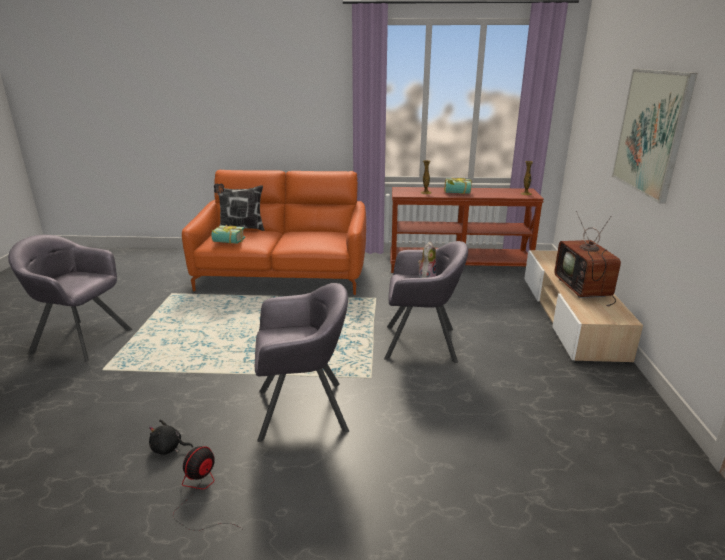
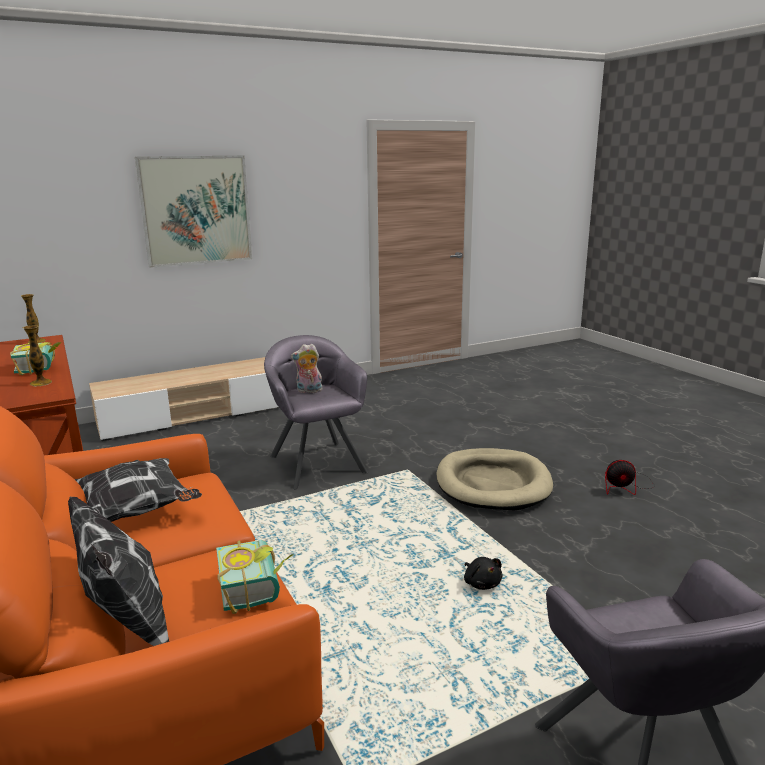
camera: 120 degrees left, 5 degrees down
(169, 448) = (625, 521): black plush toy -> black plush toy (481, 583)
(303, 410) = (493, 483): grey armchair -> beige dog bed
(317, 234) = (136, 511): none -> pillow
(585, 289) = (211, 372): television -> none

